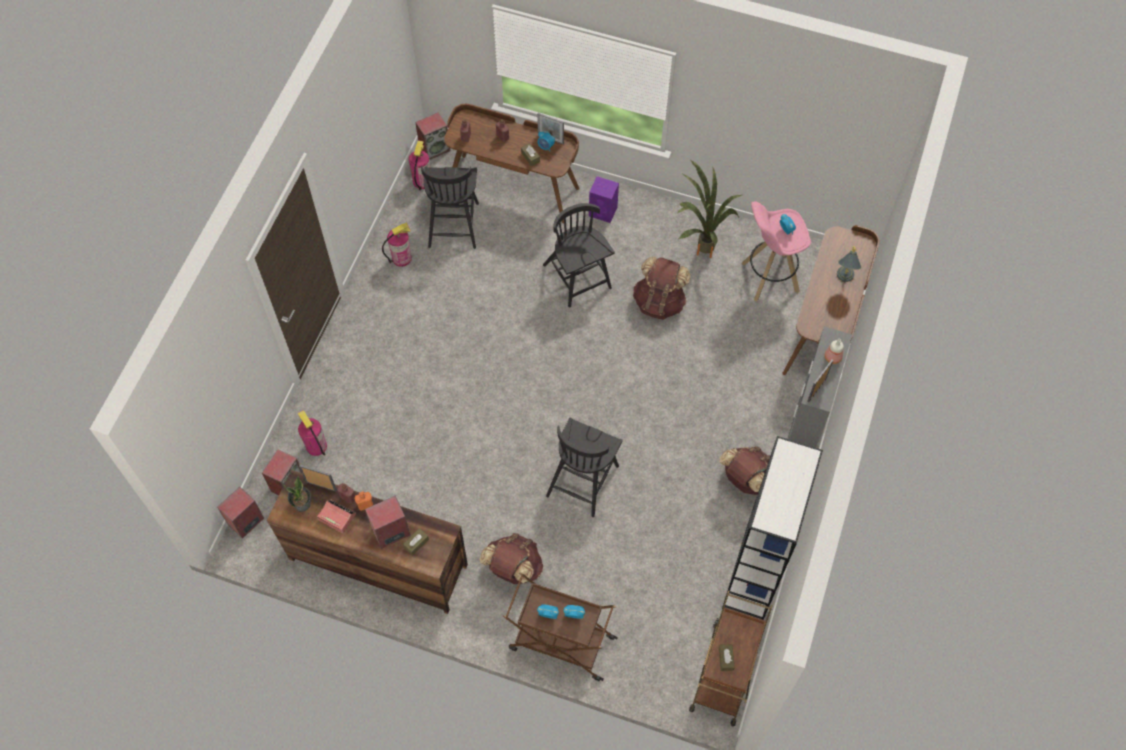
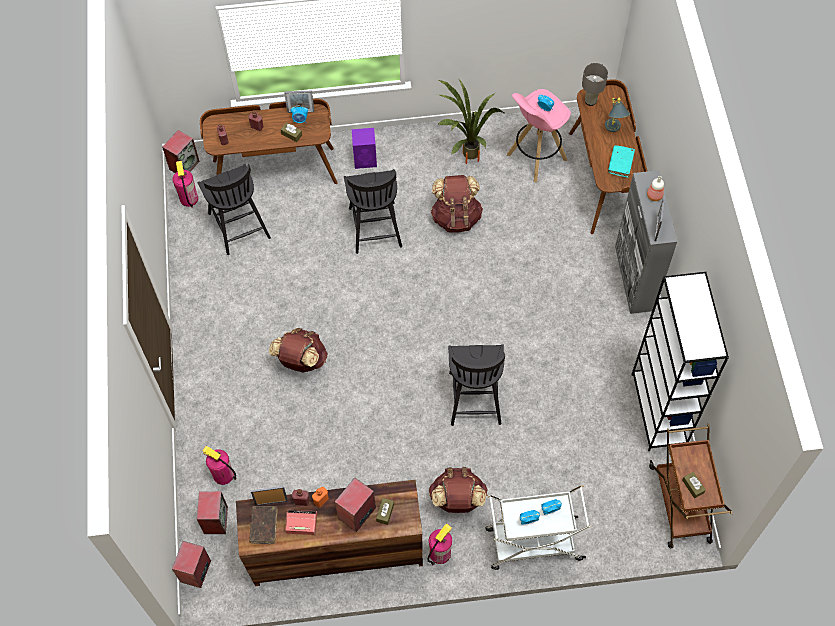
camera: 25 degrees left, 0 degrees up
(302, 504) = (264, 526): potted plant -> brown book
(401, 258) = (208, 274): fire extinguisher -> fire extinguisher (440, 553)
(561, 643) = (533, 544): brown cart -> white cart
(578, 277) = (375, 225): black chair -> black chair turned 135 degrees counterclockwise
(746, 479) = (609, 335): brown backpack -> brown backpack (301, 361)
(832, 314) = (620, 163): none -> turquoise book
(837, 241) = (591, 101): none -> grey table lamp

